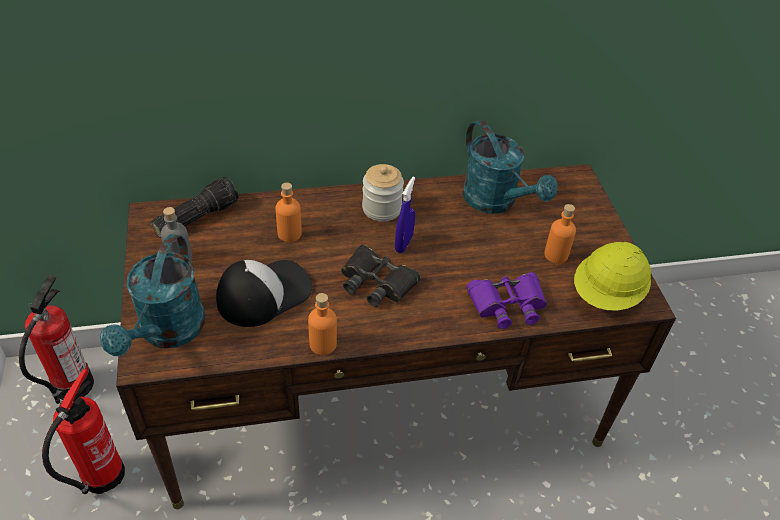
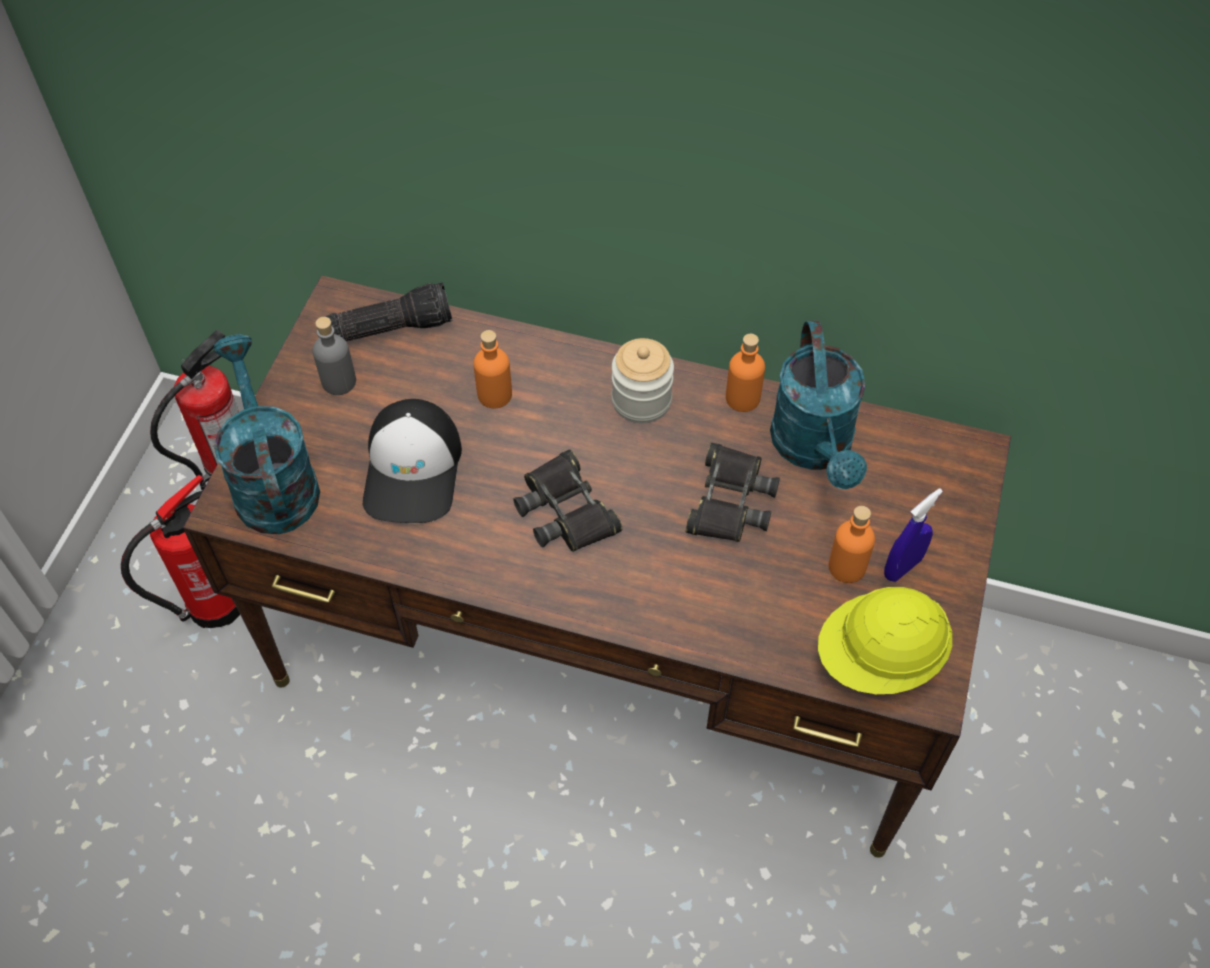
camera: 30 degrees right, 10 degrees up
(167, 333) = (272, 481): turquoise watering can -> turquoise watering can turned 120 degrees clockwise
(264, 293) = (413, 470): cap -> cap turned 105 degrees clockwise
(323, 344) = (445, 572): orange bottle -> orange bottle (742, 398)
(403, 244) = (638, 466): blue spray bottle -> blue spray bottle (902, 567)
(468, 243) = (730, 501): none -> black binoculars
(507, 304) = (723, 614): purple binoculars -> none

